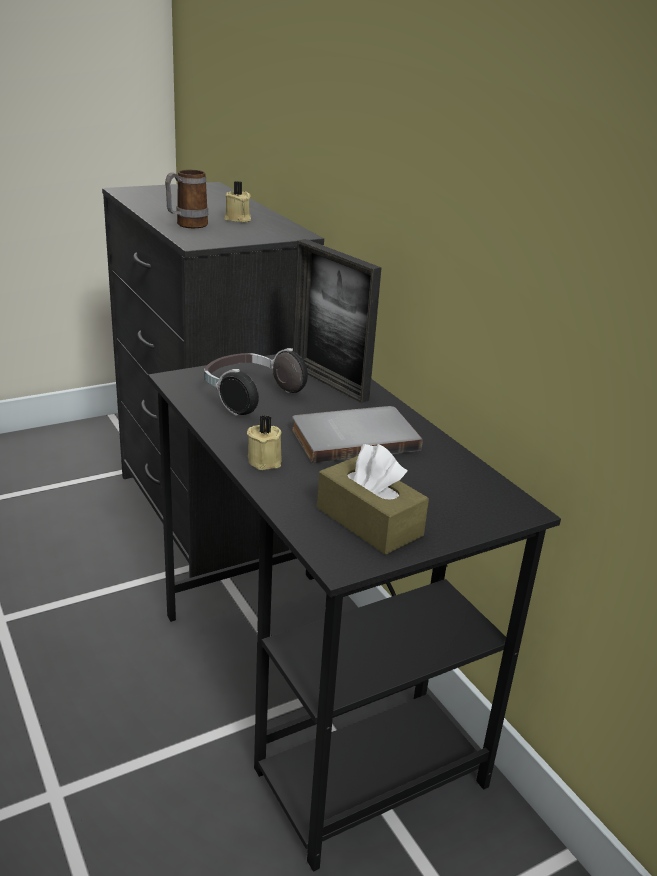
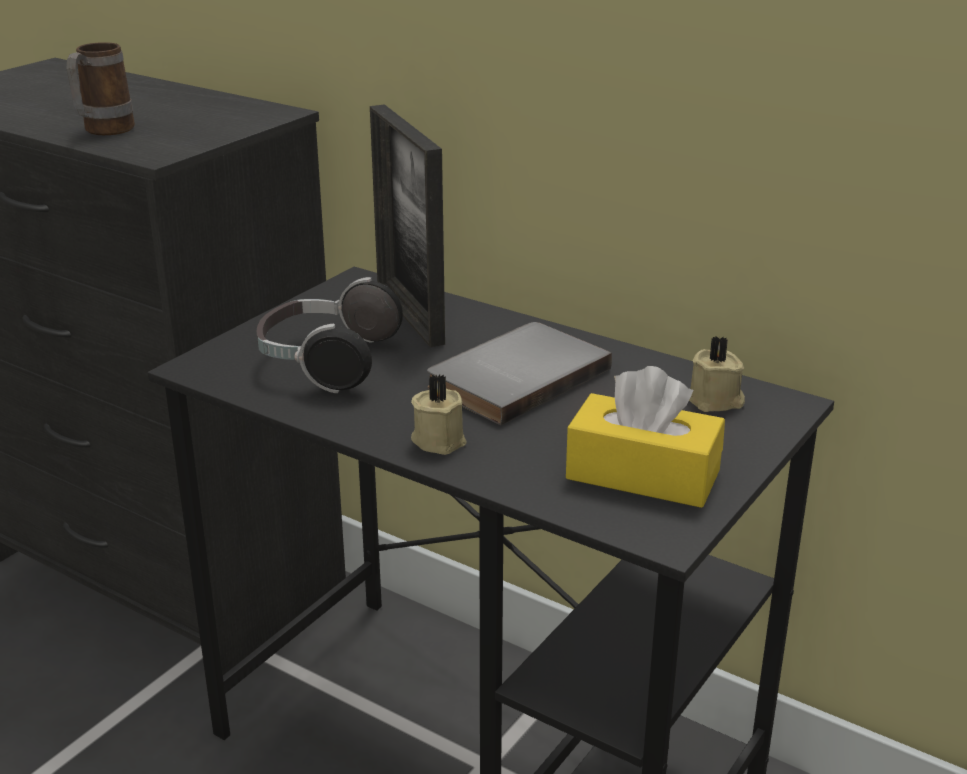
camera: 25 degrees left, 0 degrees up
(238, 219) = (164, 108): beige candle -> beige candle (716, 401)
(329, 382) = (409, 314): picture frame -> picture frame turned 45 degrees clockwise
(369, 521) = (643, 475): brown tissue box -> yellow tissue box

